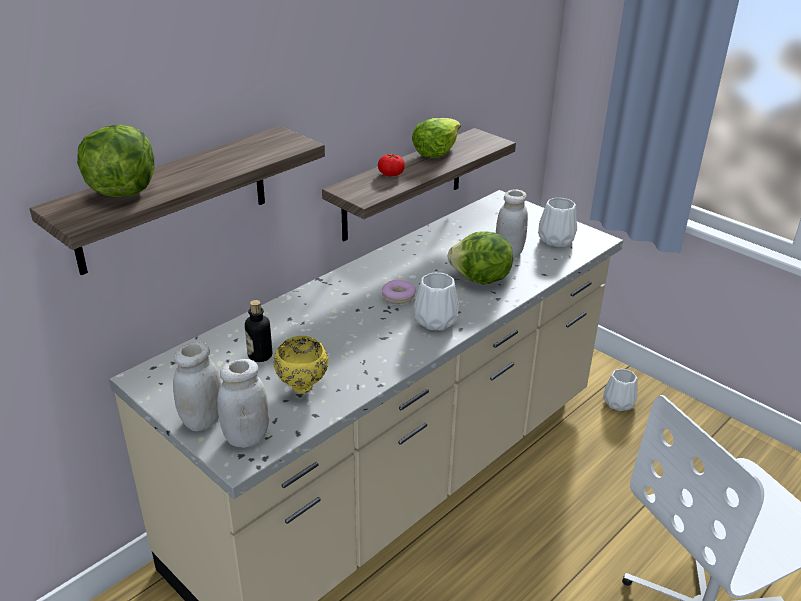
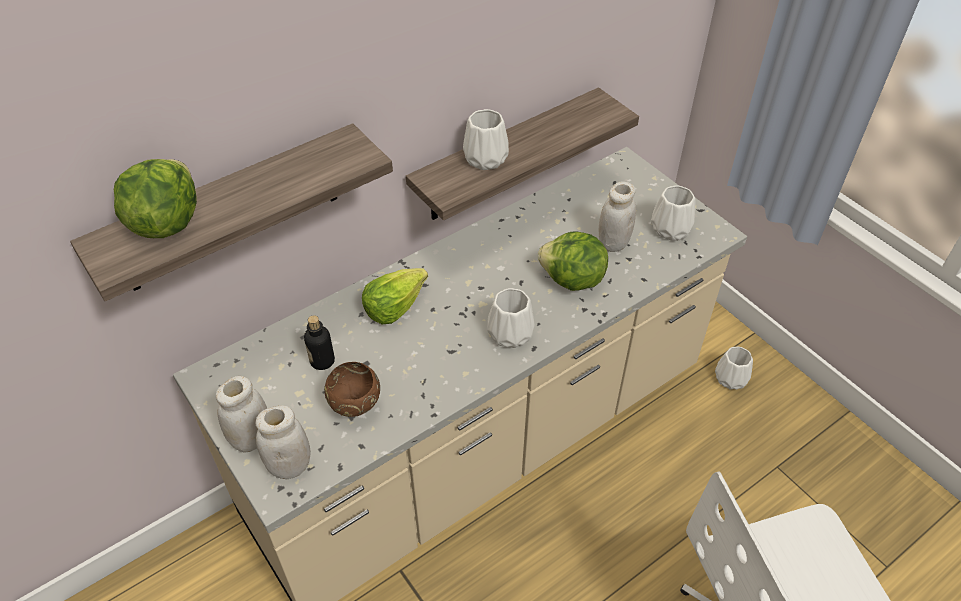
camera: 10 degrees right, 15 degrees up
(302, 388) = (356, 409): yellow bowl -> brown bowl
(391, 174) = (485, 158): tomato -> white vase
(398, 296) = (479, 295): donut -> none
(435, 151) = (544, 124): lettuce -> lettuce (394, 306)

